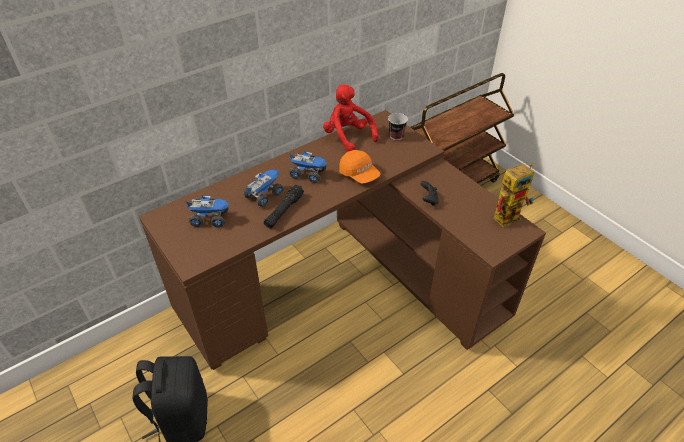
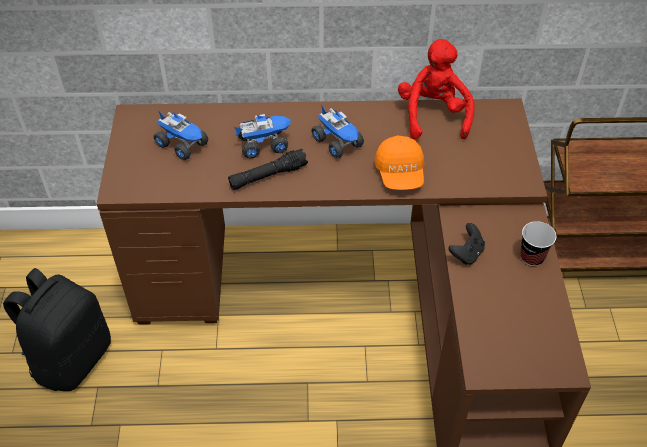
camera: 35 degrees right, 5 degrees up
(396, 136) = (499, 143): cup -> cup (532, 257)
(509, 215) = (560, 333): toy robot -> none

